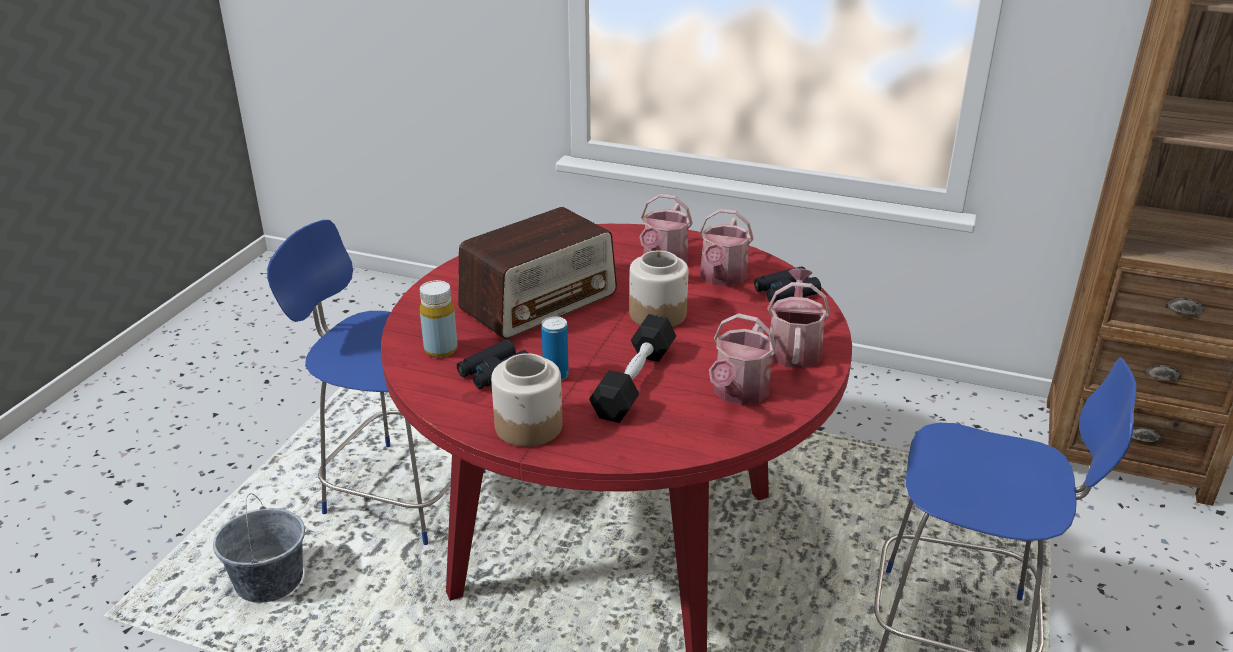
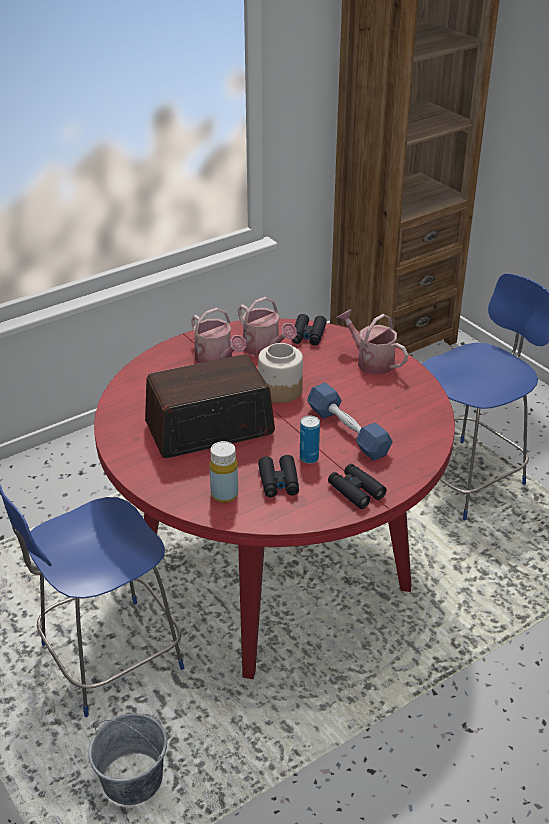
camera: 55 degrees left, 5 degrees up
(529, 426) = (356, 491): jar -> black binoculars
(539, 301) = (209, 429): radio -> radio turned 105 degrees counterclockwise
(634, 382) = (347, 431): black dumbbell -> blue dumbbell
(738, 393) = (397, 401): watering can -> none

